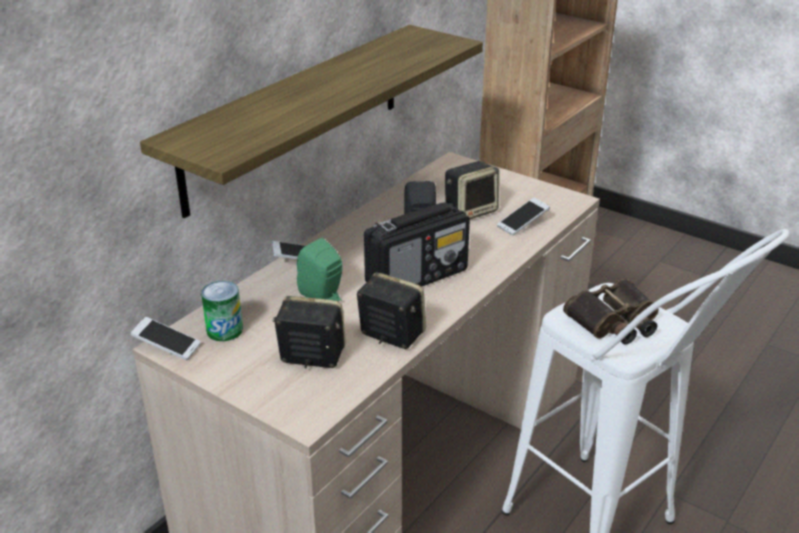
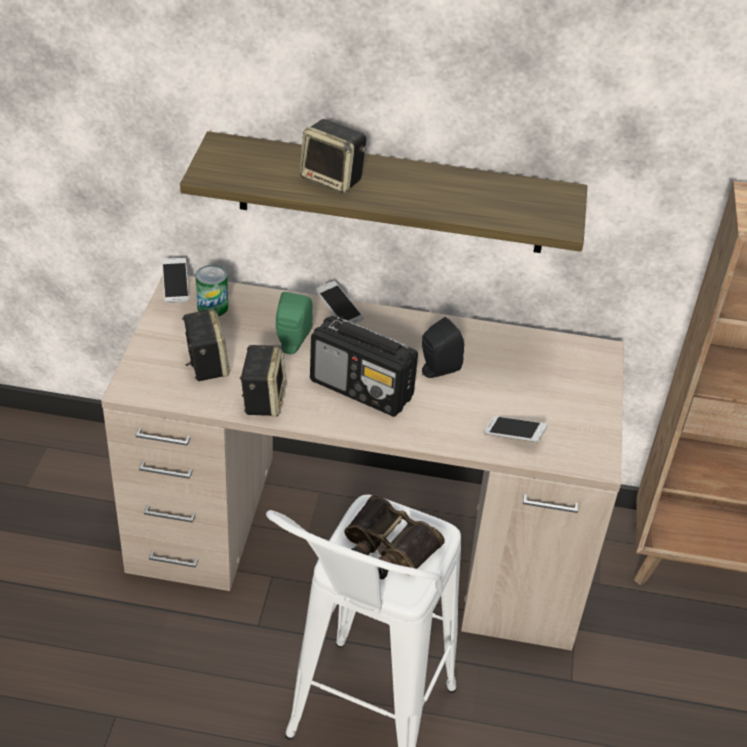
camera: 60 degrees right, 10 degrees up
(471, 211) = (509, 391): speaker -> speaker (333, 179)

